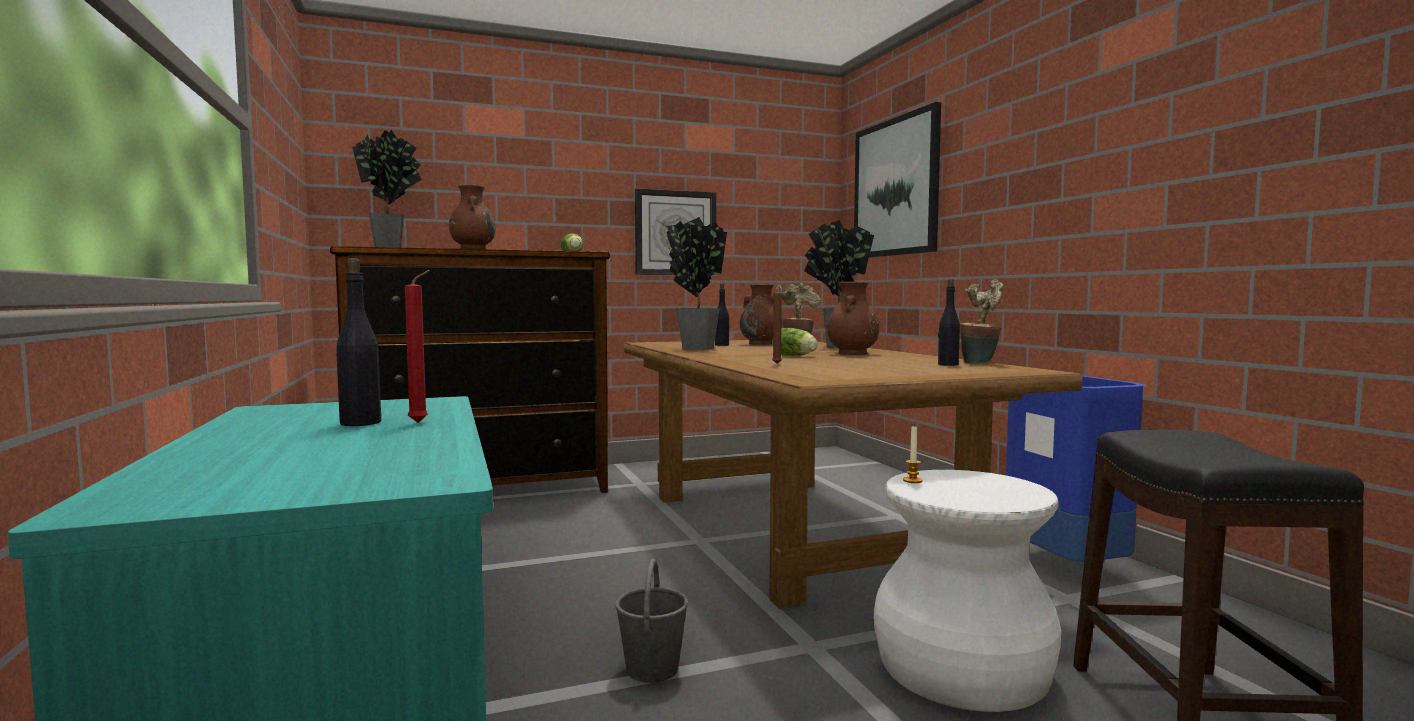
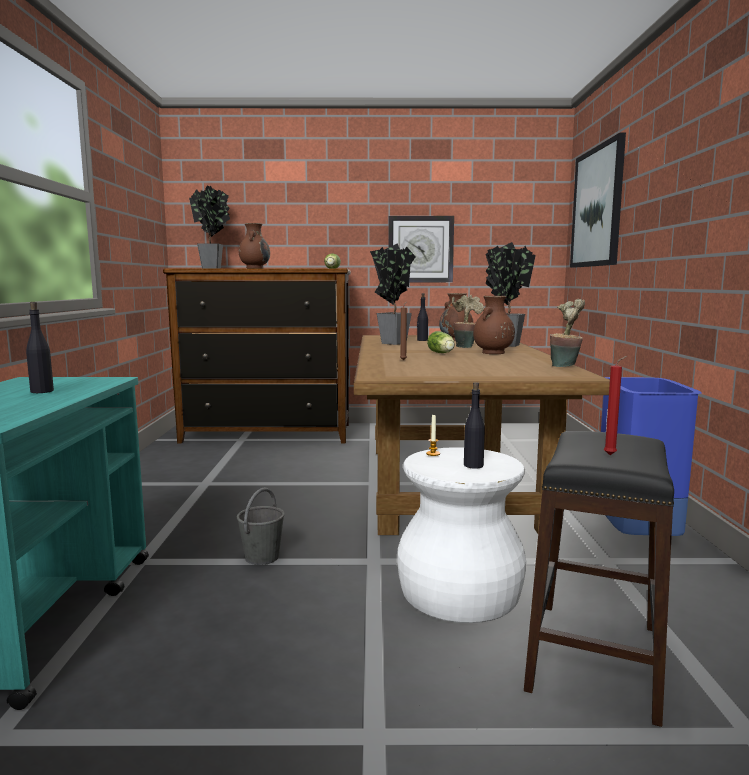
camera: 20 degrees right, 5 degrees up
(421, 422) = (68, 393): red candle -> red candle (612, 455)
(947, 364) = (530, 367): black bottle -> black bottle (473, 465)

